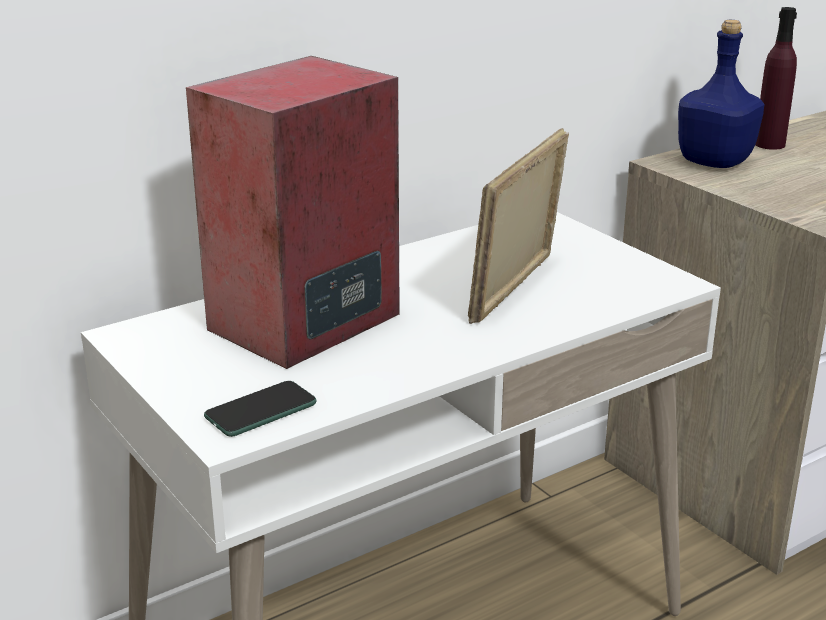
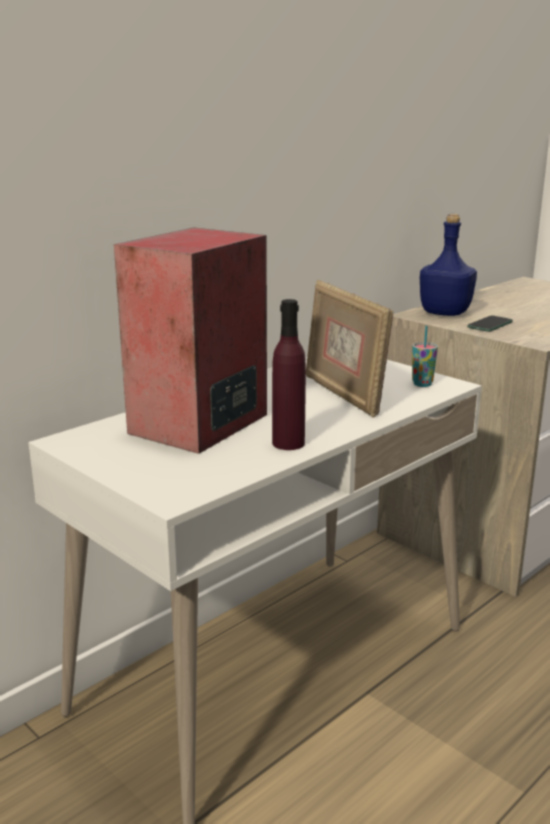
camera: 10 degrees left, 5 degrees down
(261, 410) = (191, 481): phone -> phone (490, 325)
(516, 290) = (343, 395): picture frame -> picture frame turned 45 degrees counterclockwise
(635, 279) = (422, 384): none -> cup
(769, 144) = (475, 302): purple bottle -> purple bottle (288, 443)

